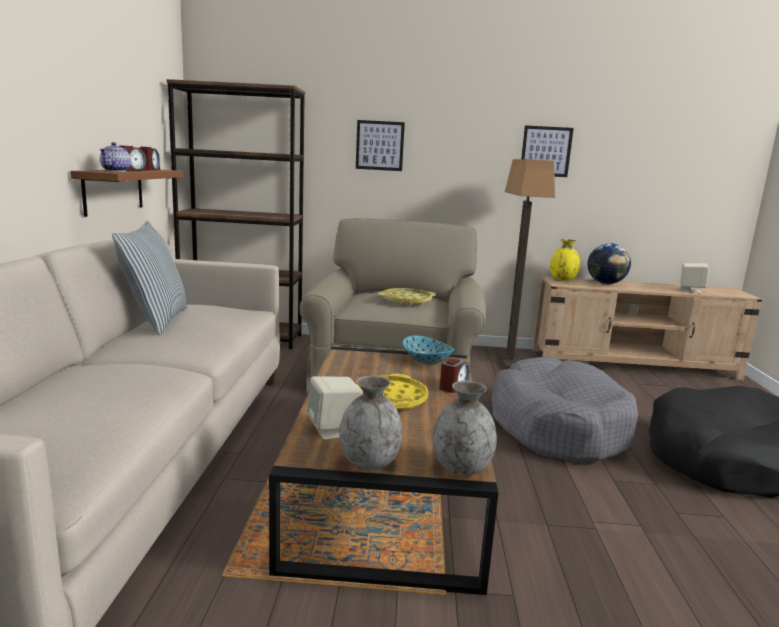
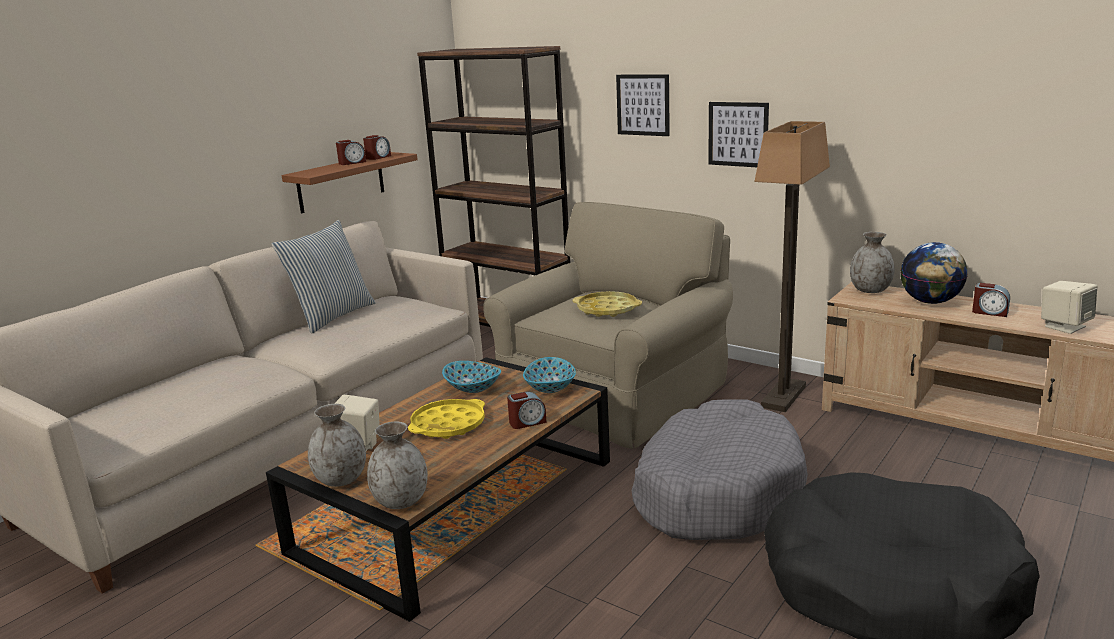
camera: 35 degrees right, 5 degrees up
(116, 171) = (324, 170): teapot -> none
(363, 369) = (473, 388): none -> bowl
(546, 151) = (851, 104): picture -> picture (738, 134)
(562, 279) = (870, 290): yellow vase -> grey vase
(644, 286) = (989, 312): none -> alarm clock

